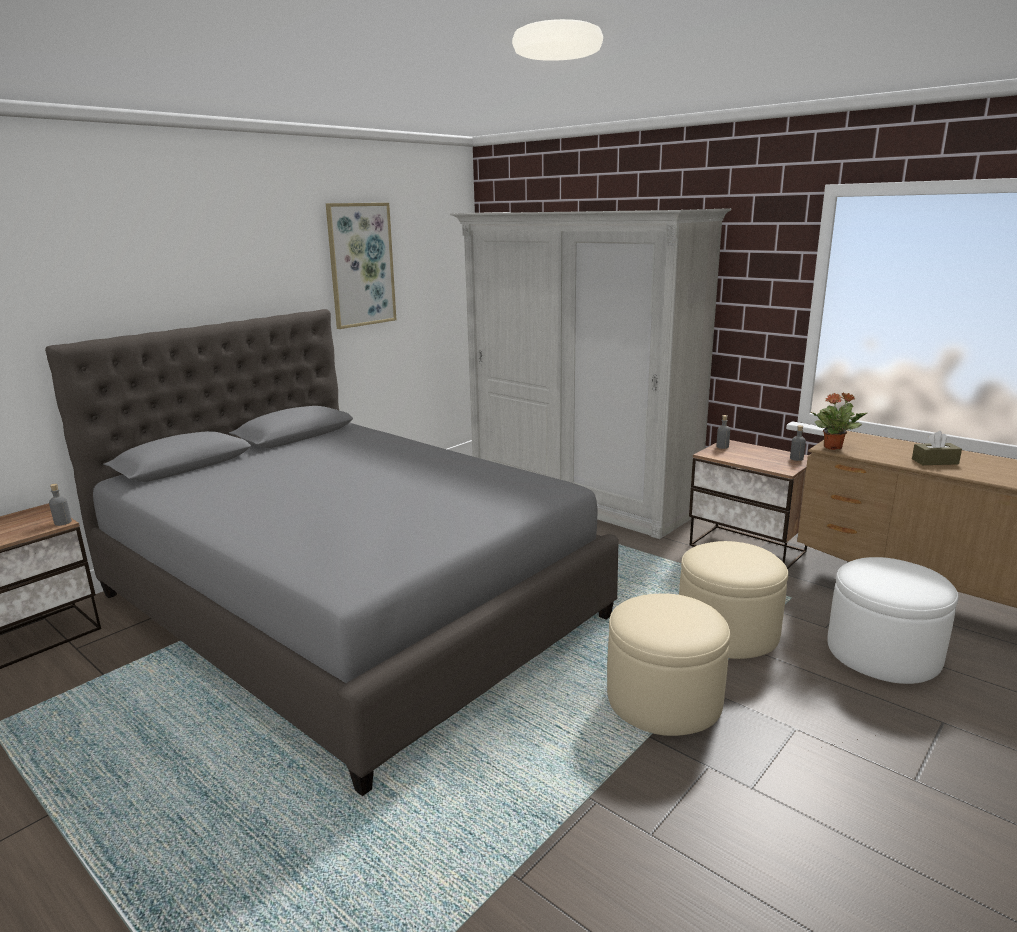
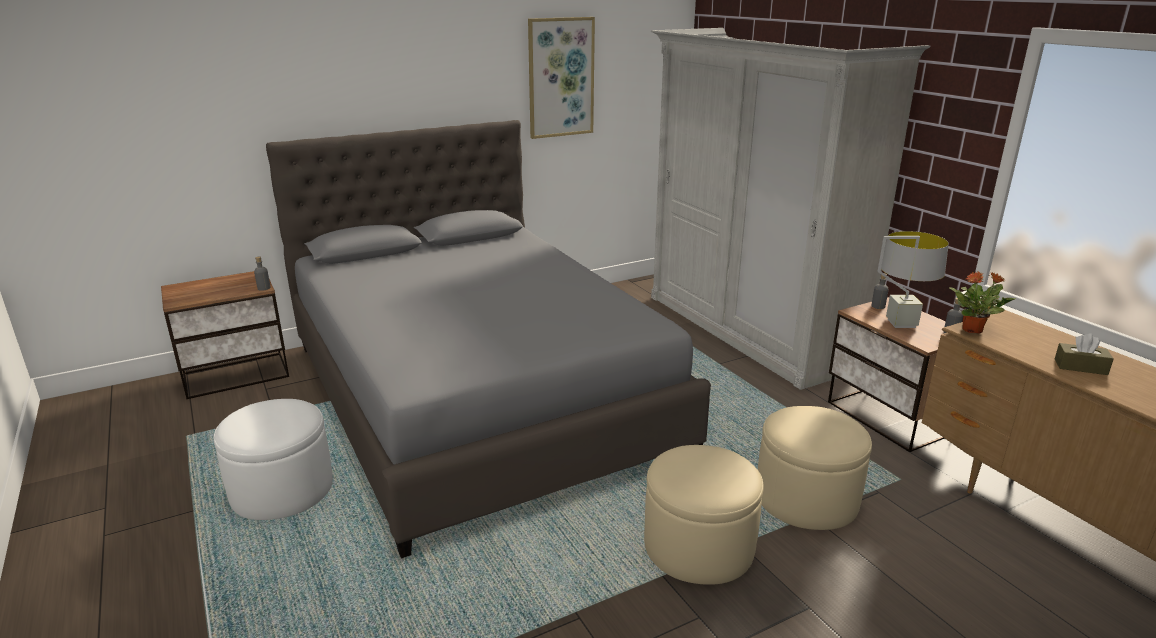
camera: 20 degrees right, 5 degrees up
(752, 457) = (901, 323): none -> grey table lamp
(883, 652) = (962, 559): white ottoman -> white ottoman (282, 489)

